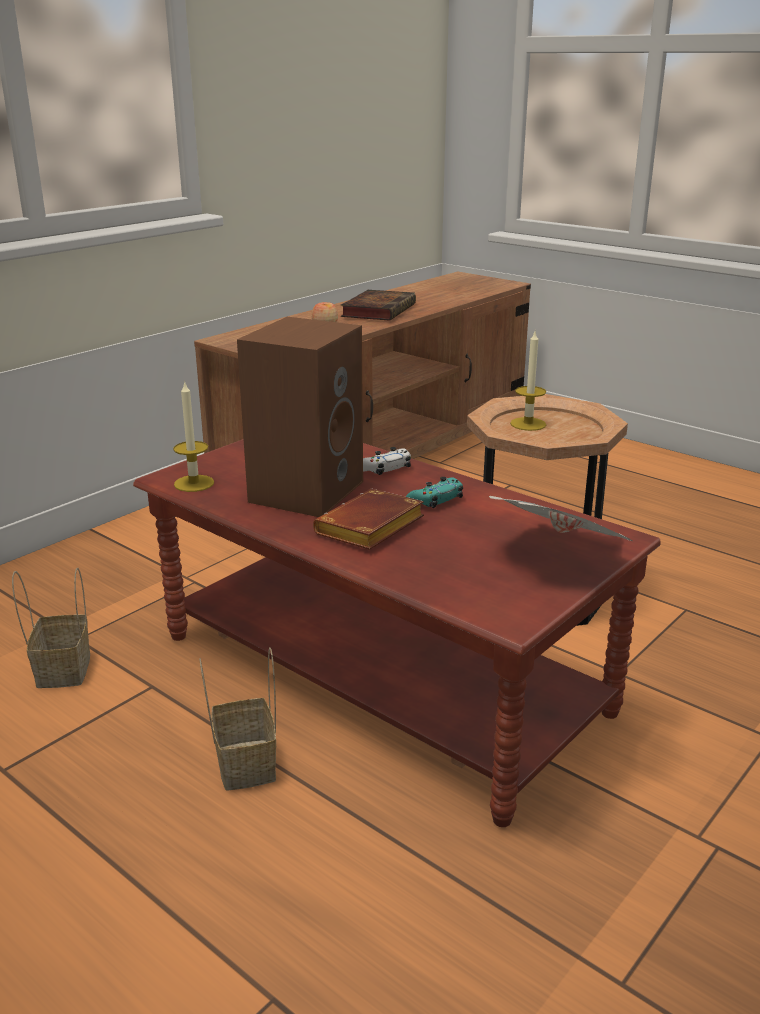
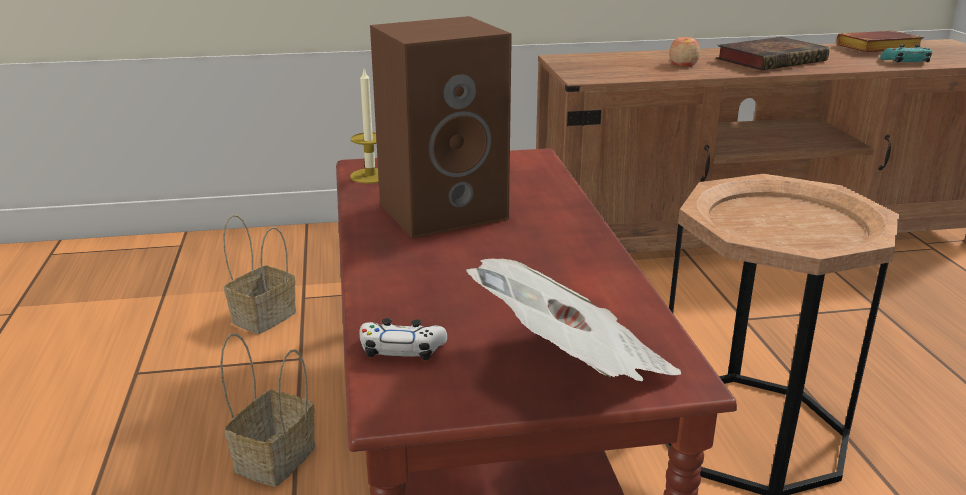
camera: 40 degrees right, 0 degrees up
(370, 529) = (432, 264): brown book -> brown book (877, 49)
(385, 468) = (552, 214): white game controller -> white game controller (402, 349)
(435, 500) = (545, 259): turquoise game controller -> turquoise game controller (906, 61)
(528, 424) = (772, 213): candle -> none

